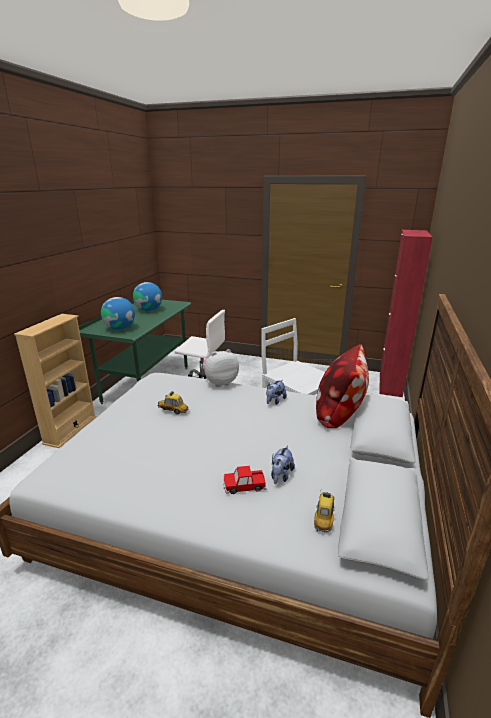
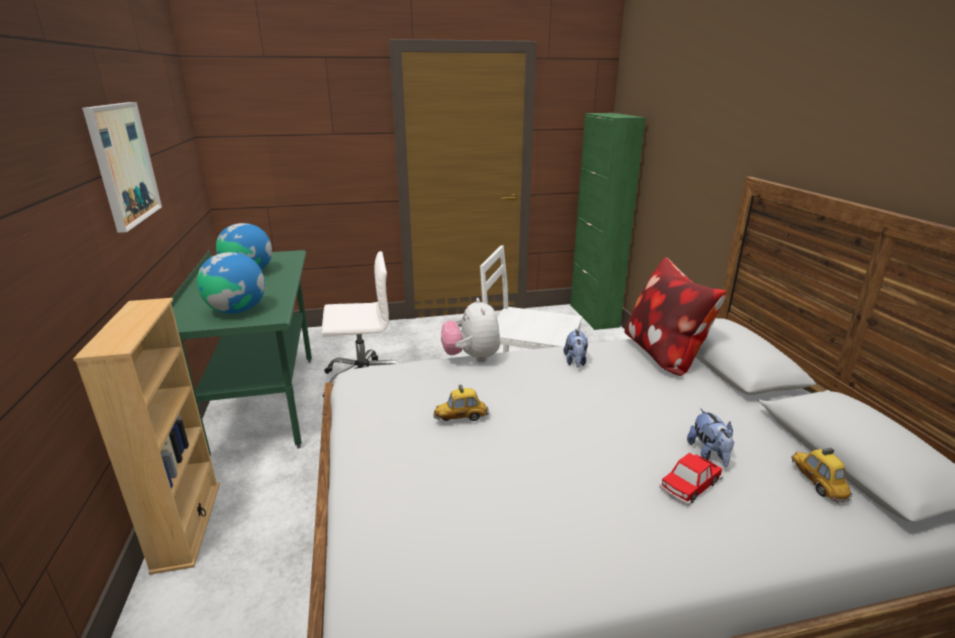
camera: 30 degrees left, 0 degrees up
(81, 246) = (123, 164): none -> picture
(220, 382) = (471, 358): plush toy -> plush toy turned 45 degrees counterclockwise
(390, 384) = (593, 316): red cabinet -> green cabinet

